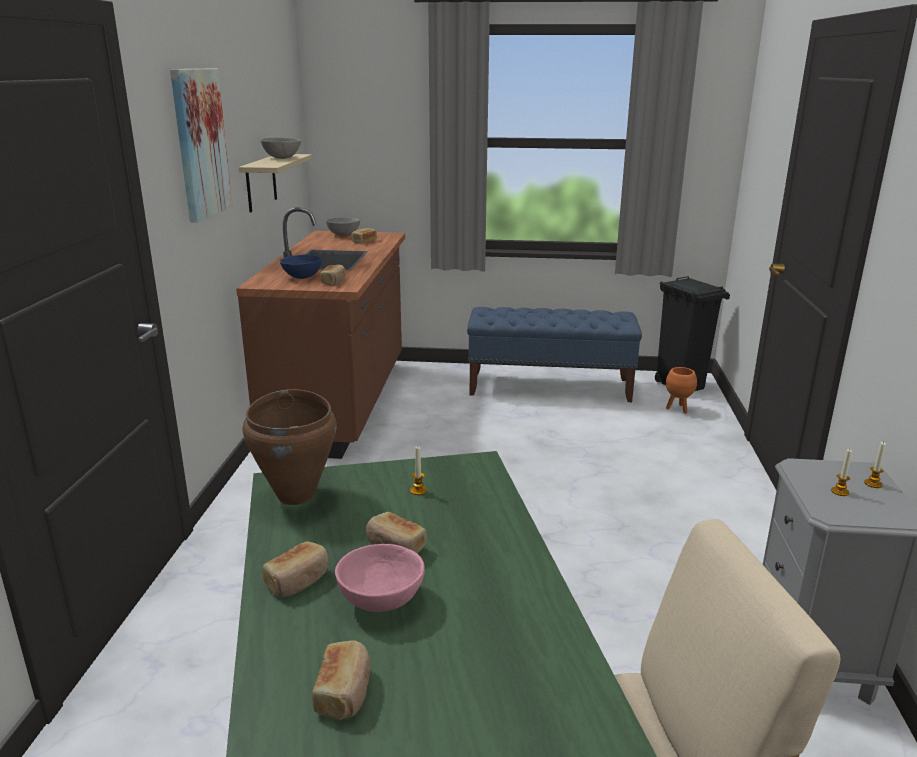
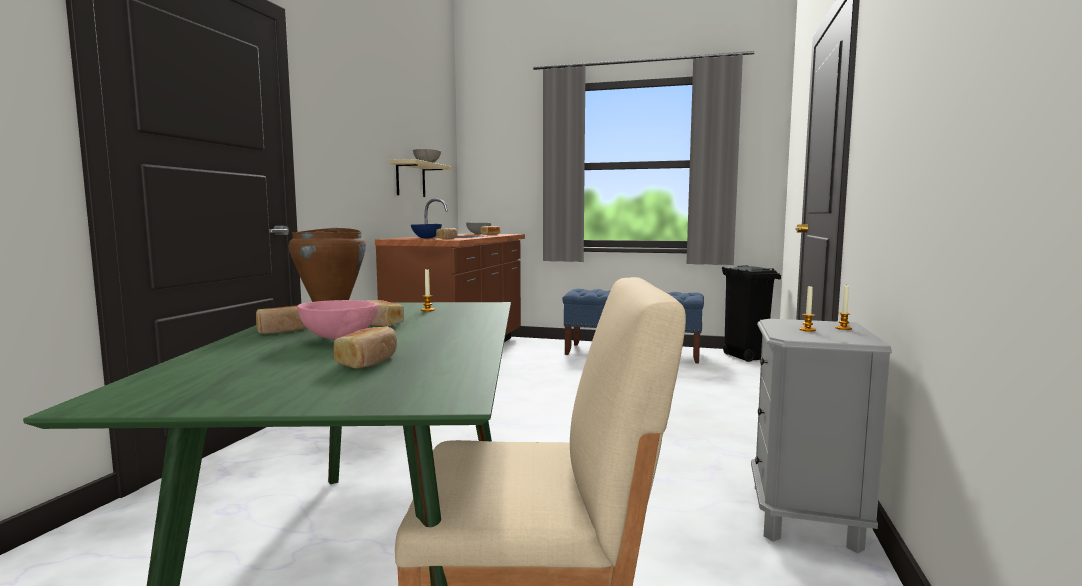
camera: 10 degrees right, 15 degrees down
(200, 143) = (353, 129): picture -> none
(344, 692) = (256, 362): bread -> bread (369, 361)
(678, 409) = (738, 368): orange planter -> none

